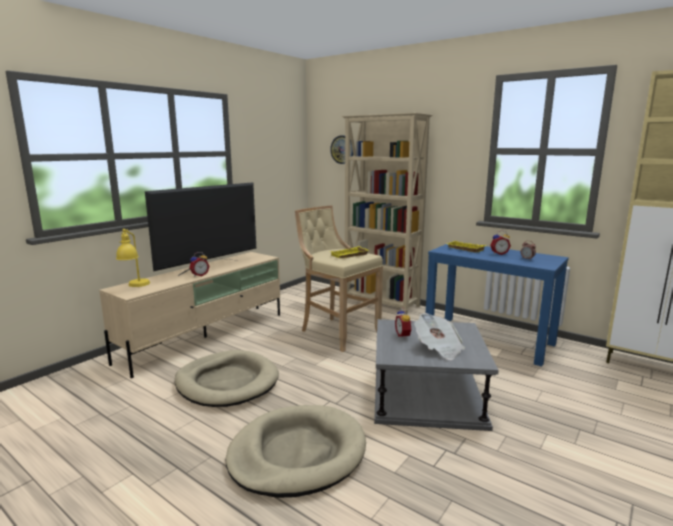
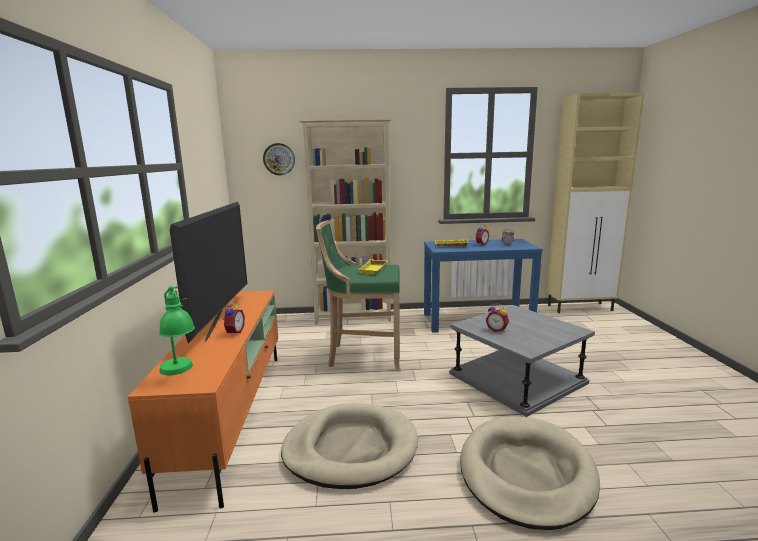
camera: 40 degrees left, 0 degrees up
(135, 286) = (181, 372): yellow table lamp -> green table lamp
(206, 336) = (232, 414): beige tv stand -> orange tv stand
(337, 332) = (363, 356): beige stool -> green stool
(438, 348) = (537, 330): newspaper -> none

